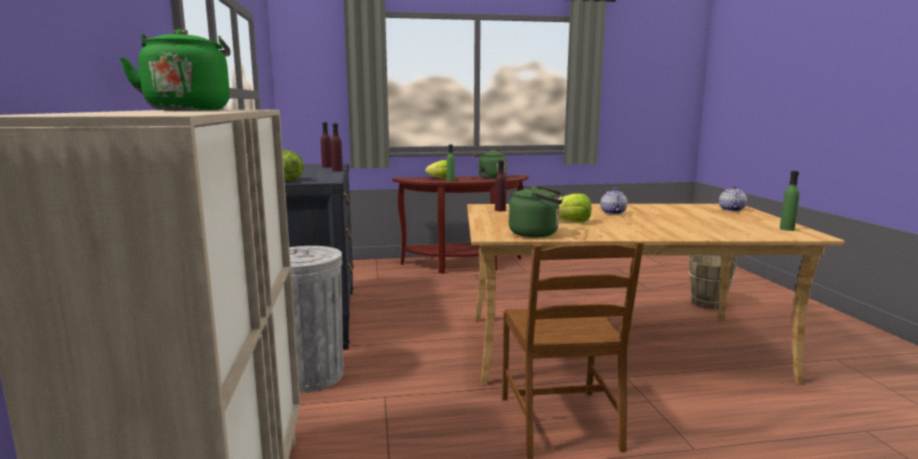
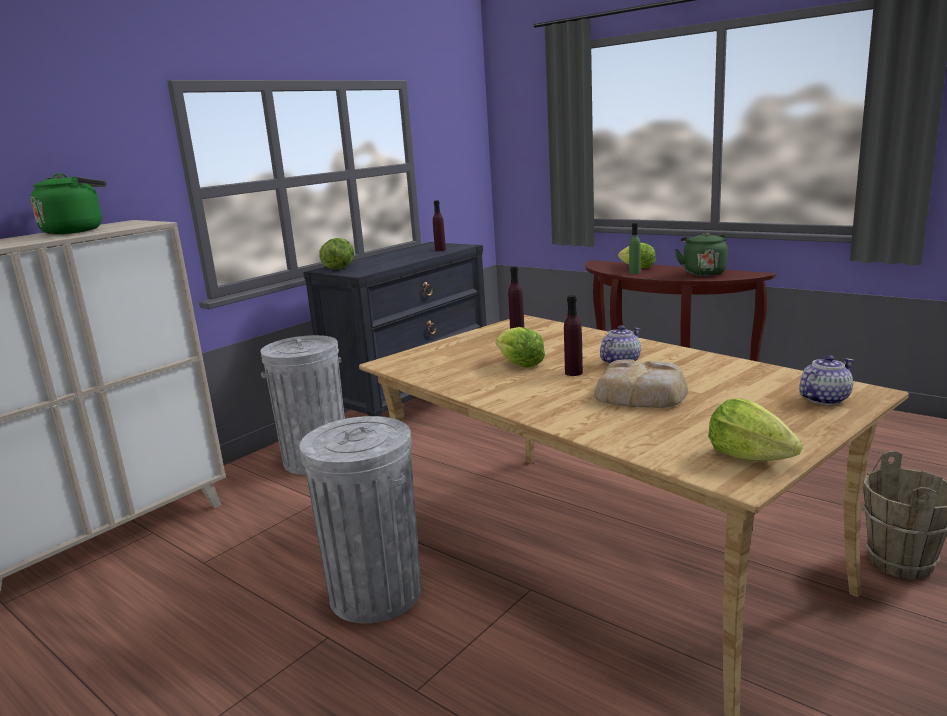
camera: 50 degrees right, 5 degrees up
(337, 170) = (424, 257): purple bottle -> purple bottle (573, 373)
(537, 234) = (430, 371): green kettle -> none
(561, 423) = (375, 593): brown chair -> grey trash can
(672, 220) = (642, 393): none -> bread
(787, 229) = (749, 456): green bottle -> lettuce

